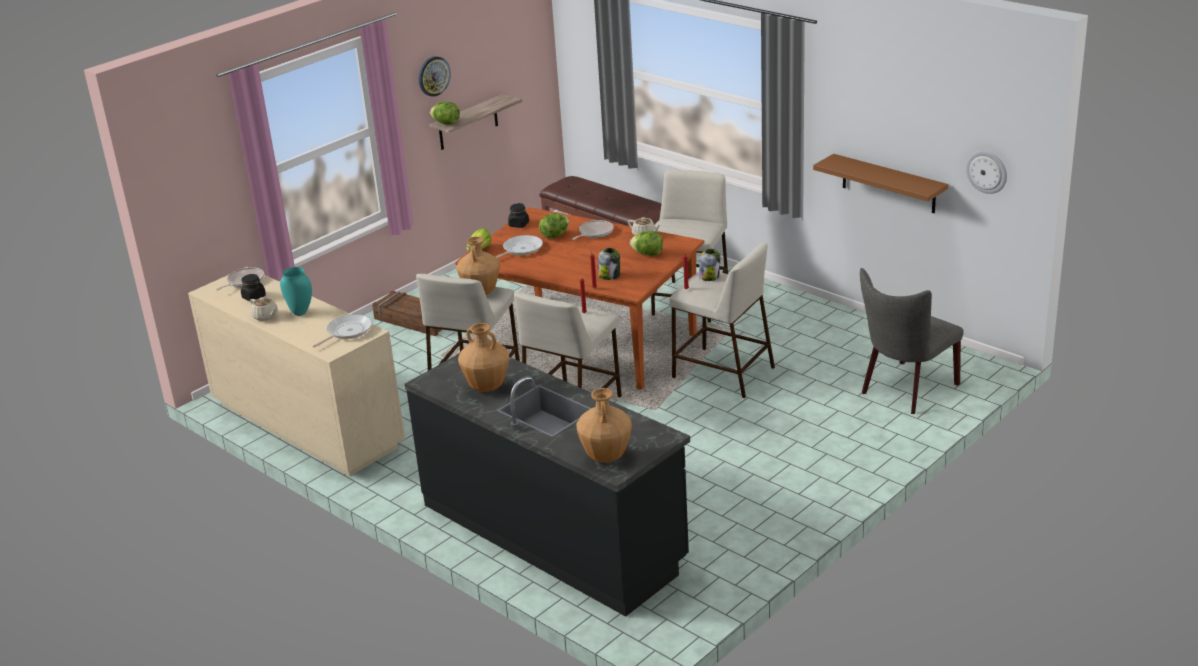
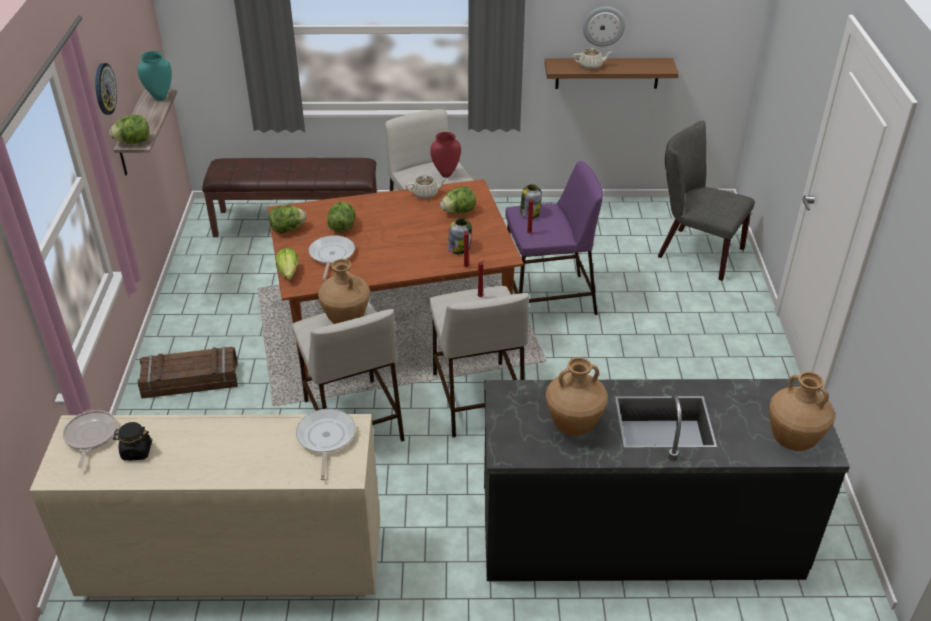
camera: 45 degrees left, 10 degrees up
(265, 317) = (193, 470): beige teapot -> beige teapot (591, 66)
(301, 312) = (231, 442): turquoise vase -> turquoise vase (160, 97)
(519, 225) = (287, 229): black jar -> lettuce
(594, 233) = (376, 209): frying pan -> none
(691, 231) = (446, 175): none -> red vase
(722, 372) = (548, 299): beige stool -> purple stool
(905, 390) = (694, 251): grey chair -> grey chair turned 120 degrees clockwise
(987, 171) = (715, 37): wall clock -> wall clock (603, 26)

